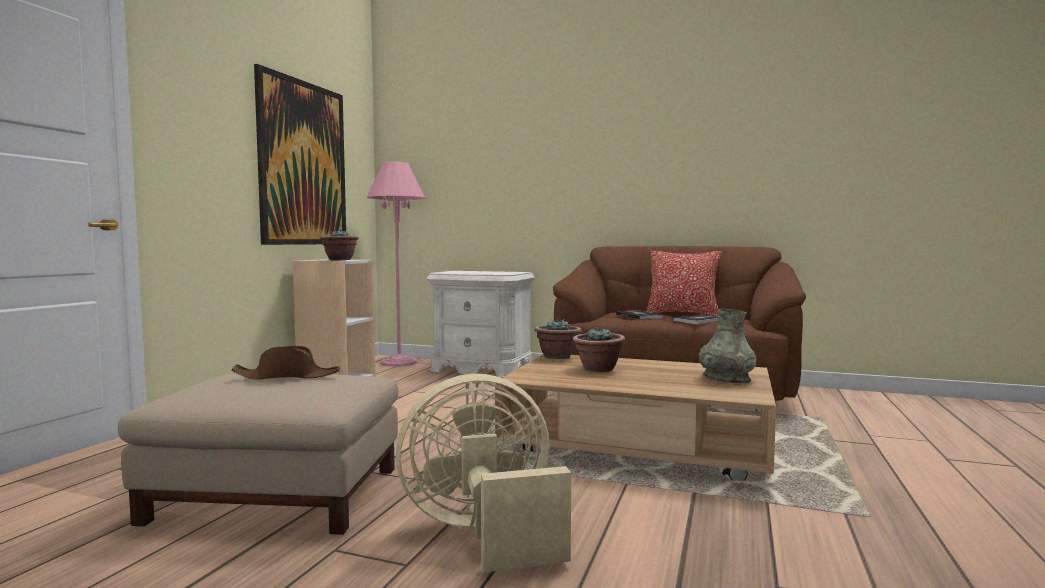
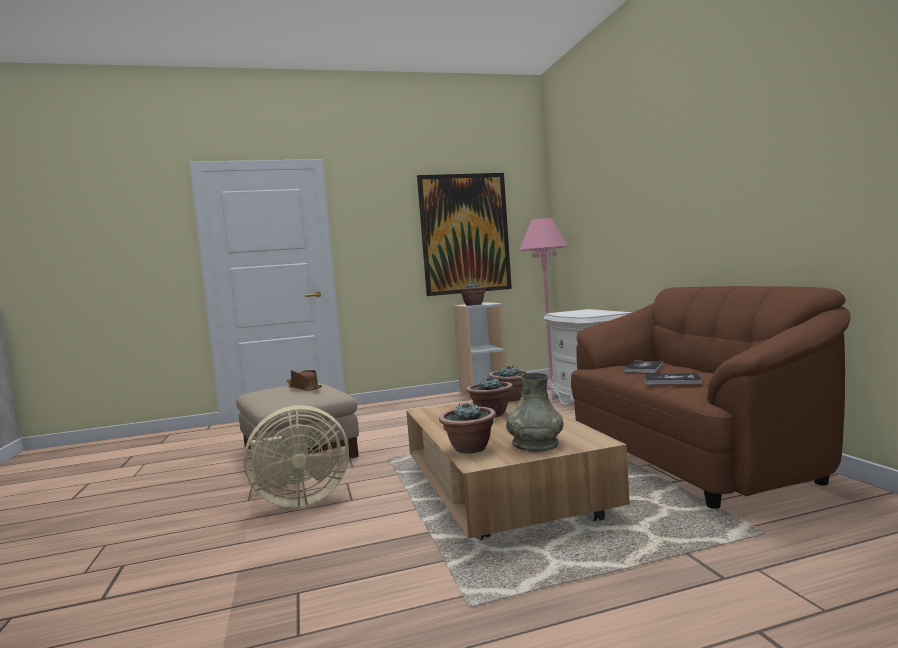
camera: 55 degrees right, 0 degrees up
(484, 532) = (298, 501): beige fan -> beige fan turned 120 degrees clockwise
(682, 314) = (710, 370): pillow -> none
(703, 392) = (470, 449): none -> potted plant

